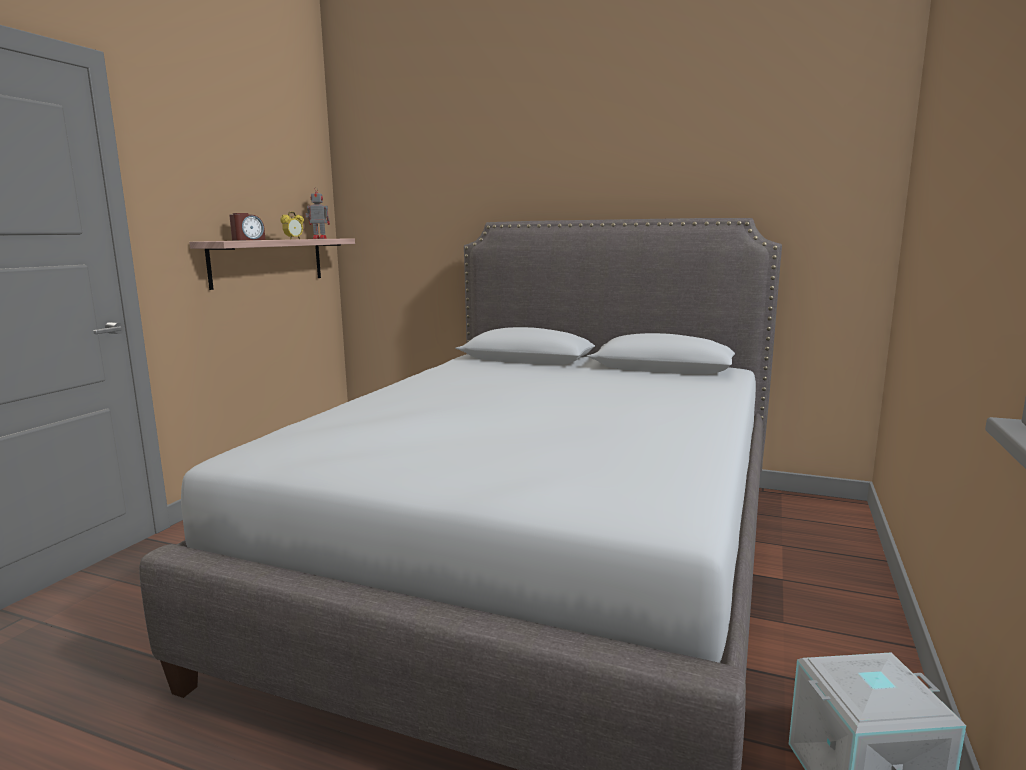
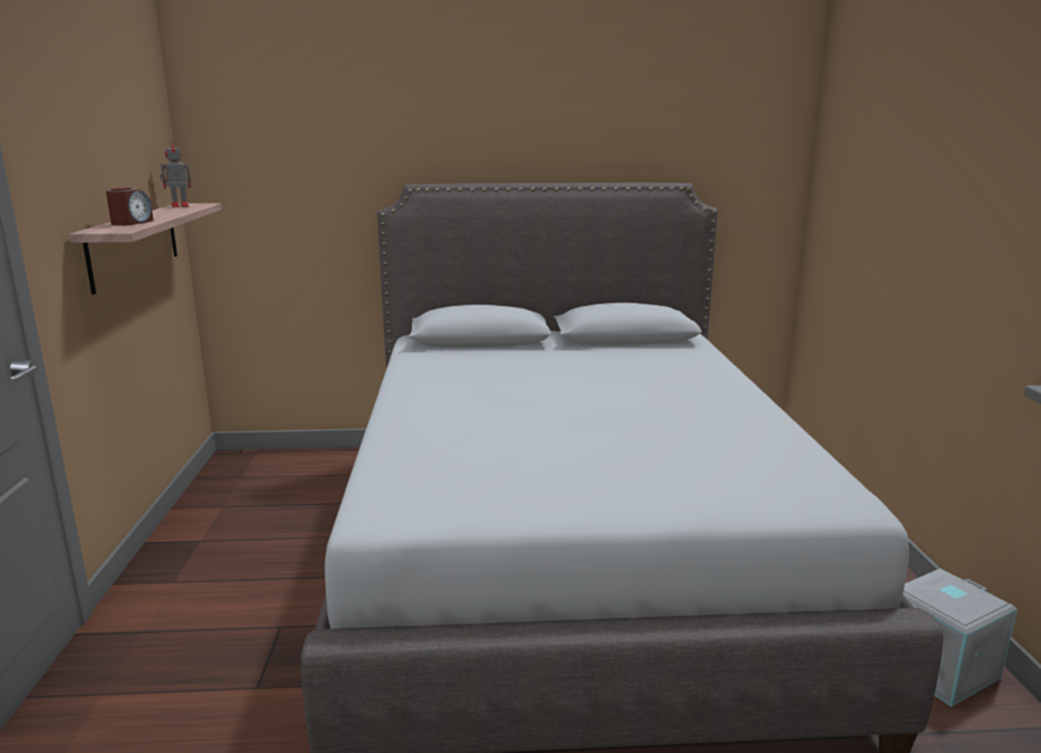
camera: 25 degrees left, 5 degrees up
(293, 239) = (172, 214): alarm clock -> none

